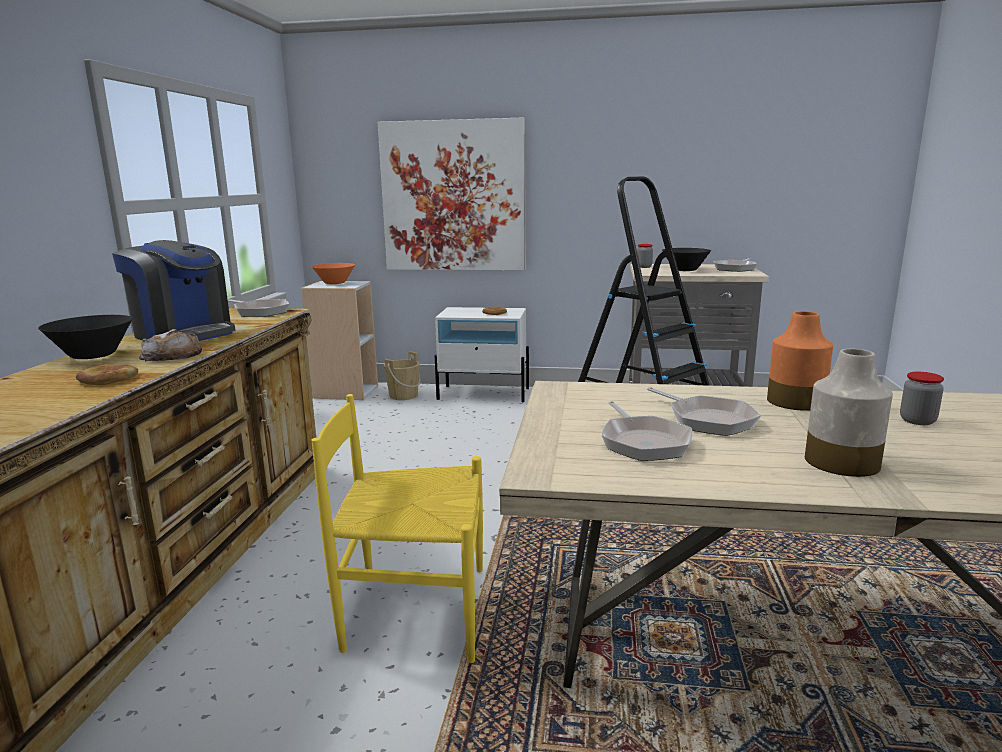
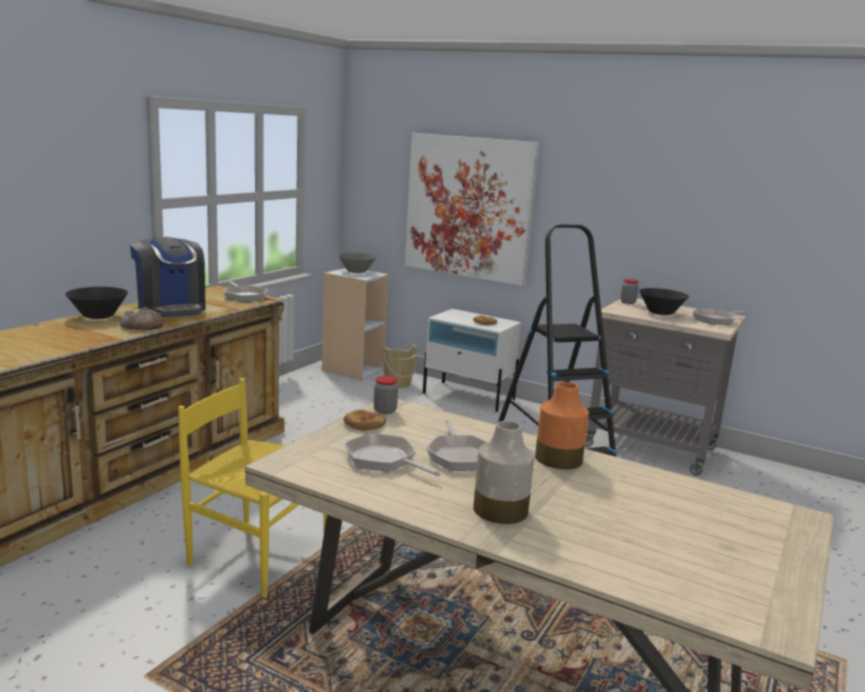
camera: 20 degrees right, 0 degrees up
(108, 379) = (86, 337): bread -> bread (364, 424)
(335, 283) = (356, 271): orange bowl -> grey bowl
(643, 442) = (384, 460): frying pan -> frying pan turned 120 degrees clockwise
(917, 421) = (628, 497): jar -> jar (385, 410)

